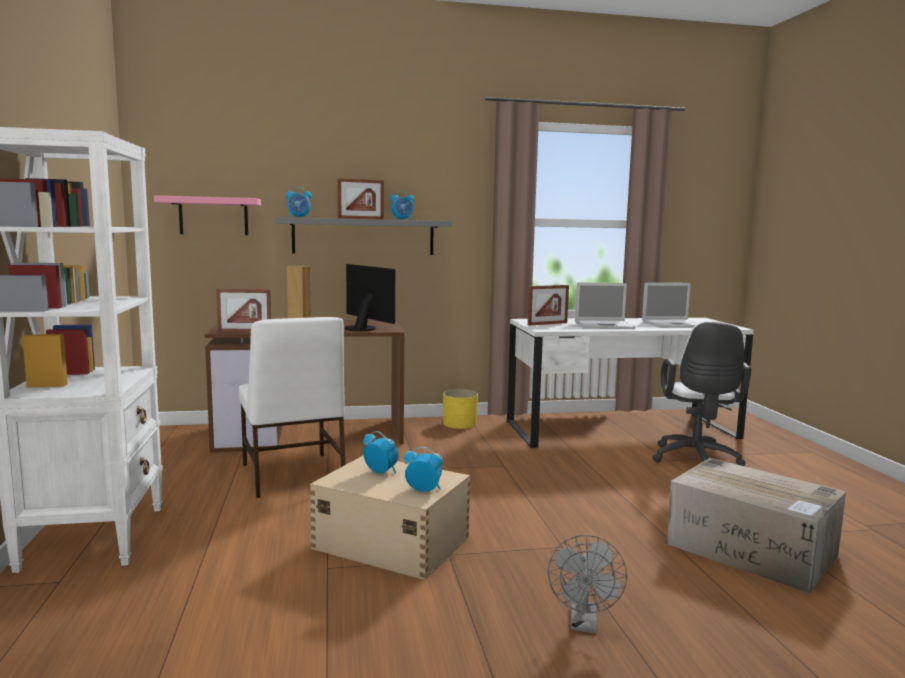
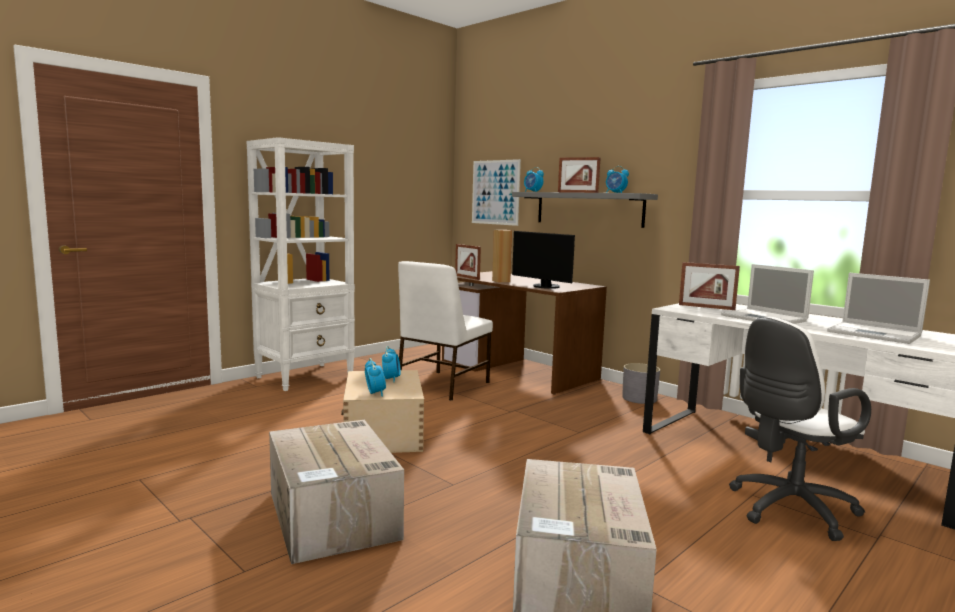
camera: 55 degrees right, 0 degrees up
(213, 216) = (495, 192): pink shelf -> picture
(363, 328) = (544, 287): monitor -> monitor turned 120 degrees clockwise
(459, 424) = (639, 398): yellow planter -> grey planter
(584, 624) = (333, 516): grey fan -> cardboard box

